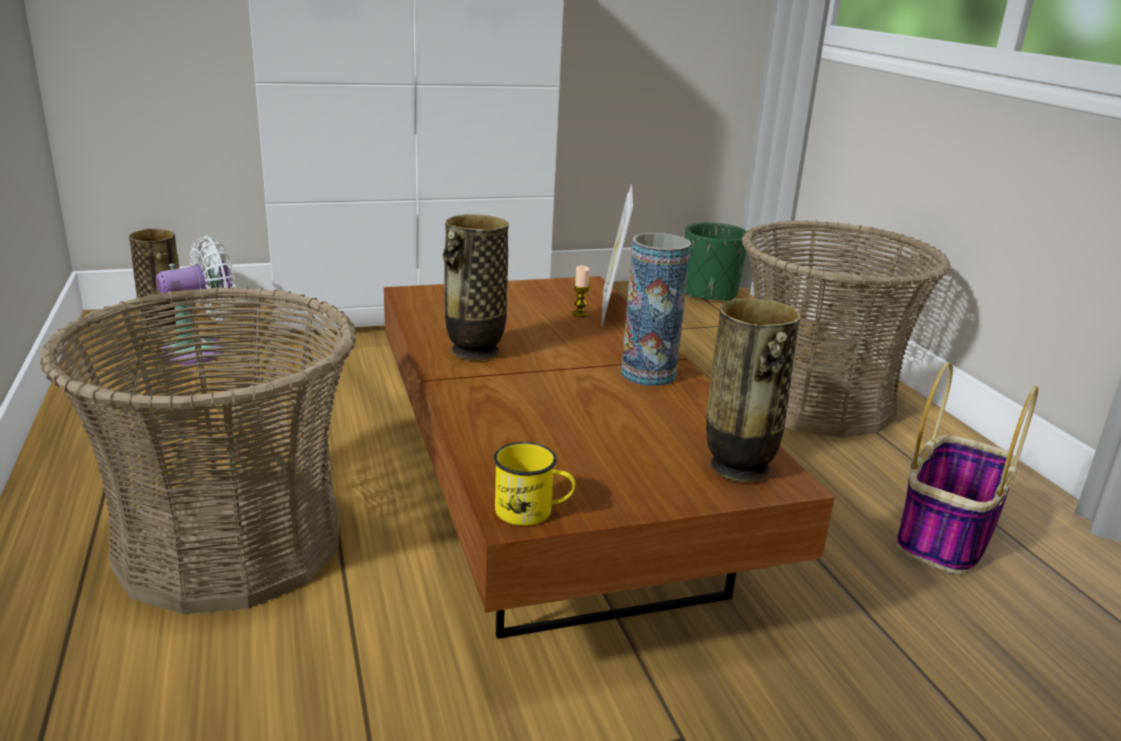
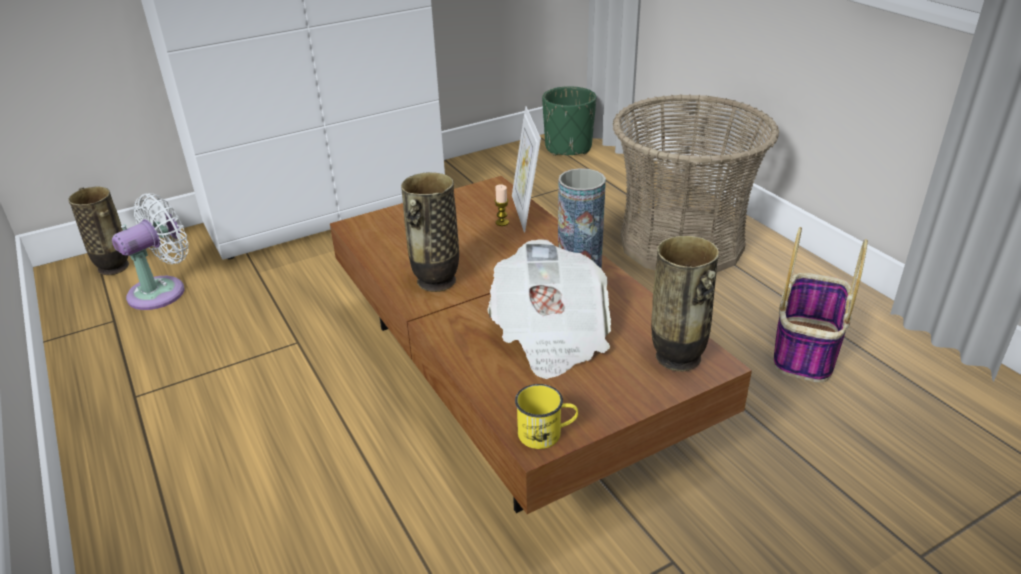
camera: 10 degrees left, 10 degrees up
(230, 542) = (277, 476): basket -> none
(585, 421) = (550, 336): none -> newspaper

